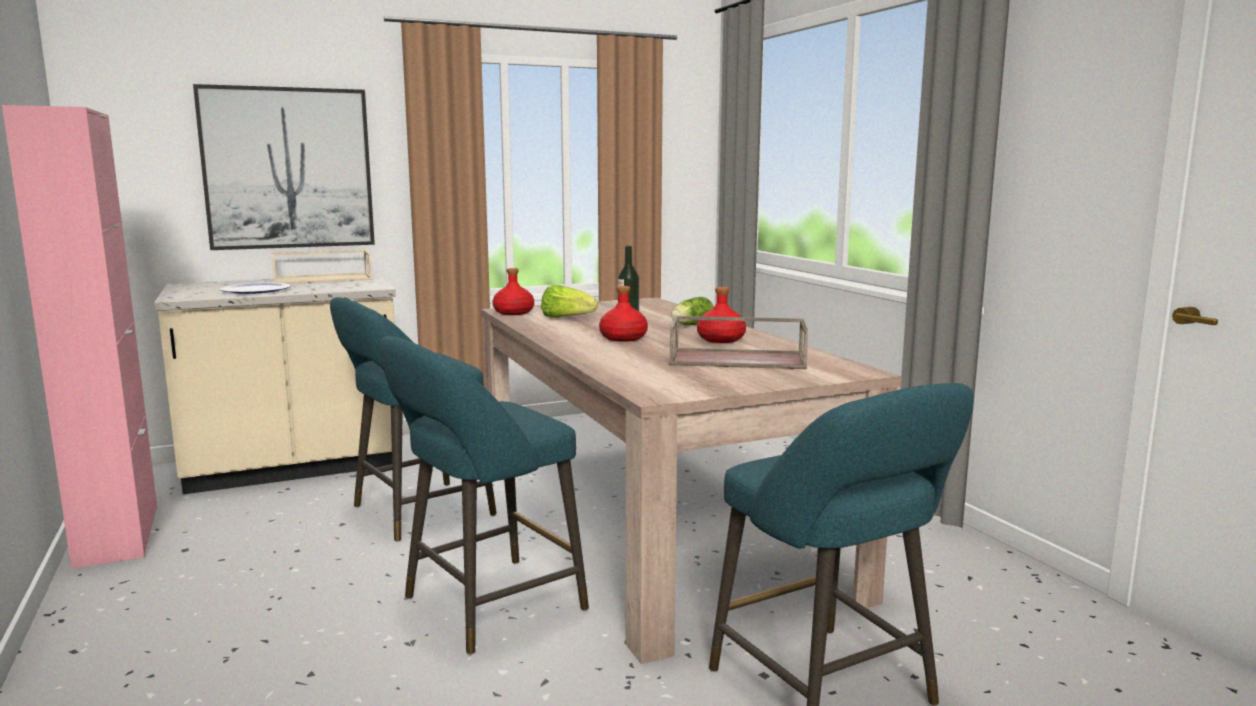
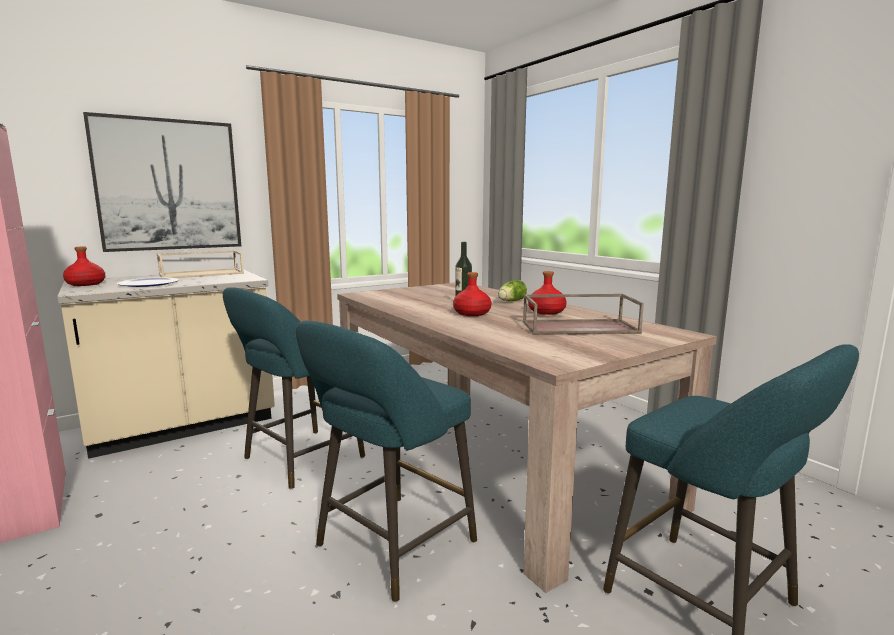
camera: 10 degrees left, 0 degrees up
(513, 313) = (366, 296): red bottle -> red bottle (85, 284)
(566, 318) = (411, 299): lettuce -> none

